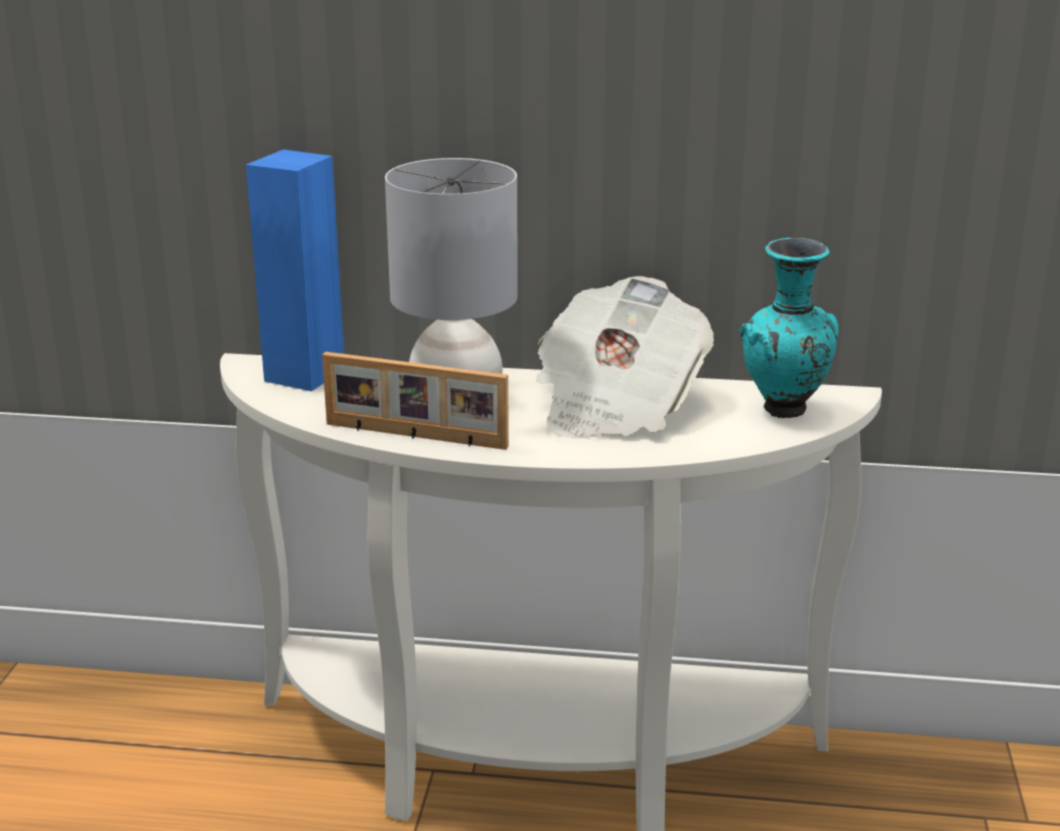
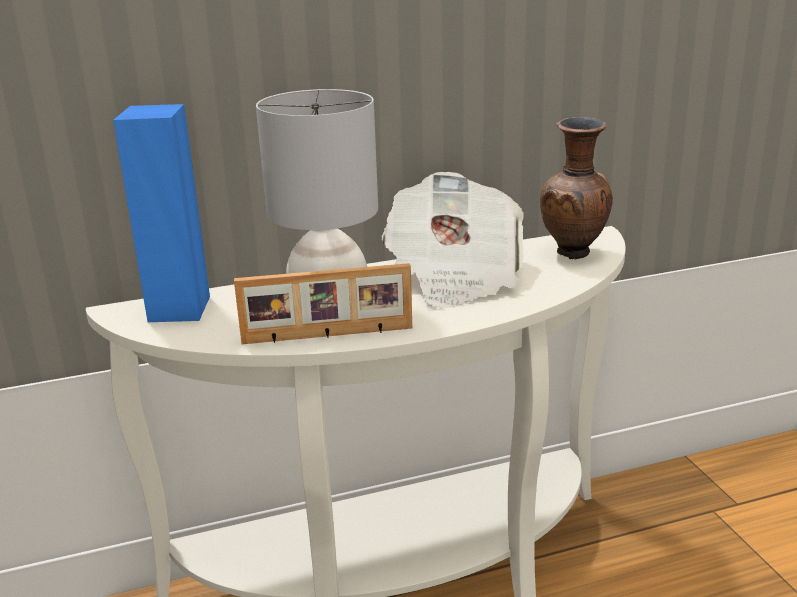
camera: 25 degrees left, 0 degrees up
(783, 412) = (573, 255): turquoise vase -> brown vase

